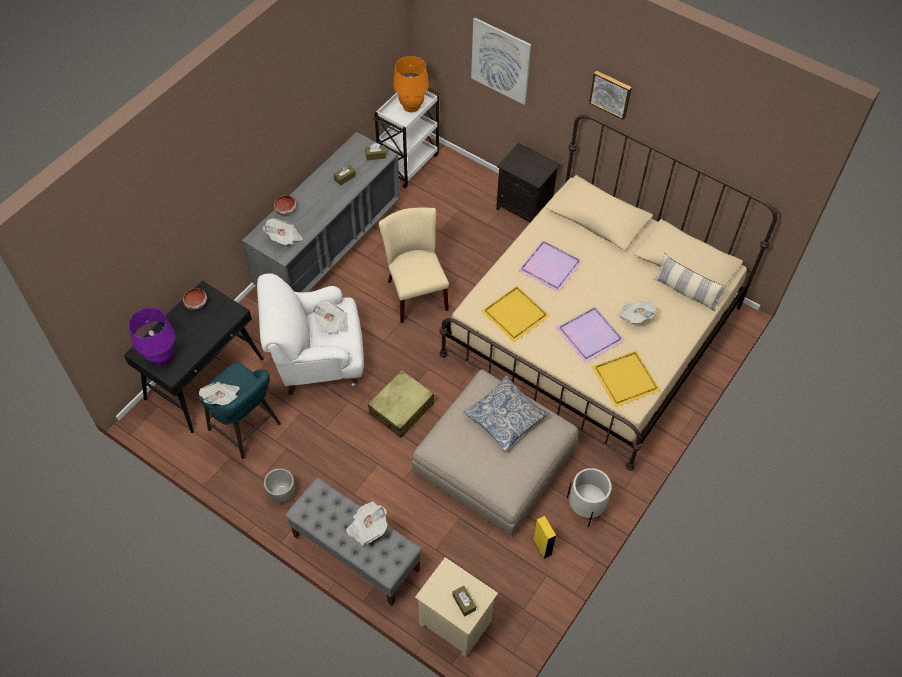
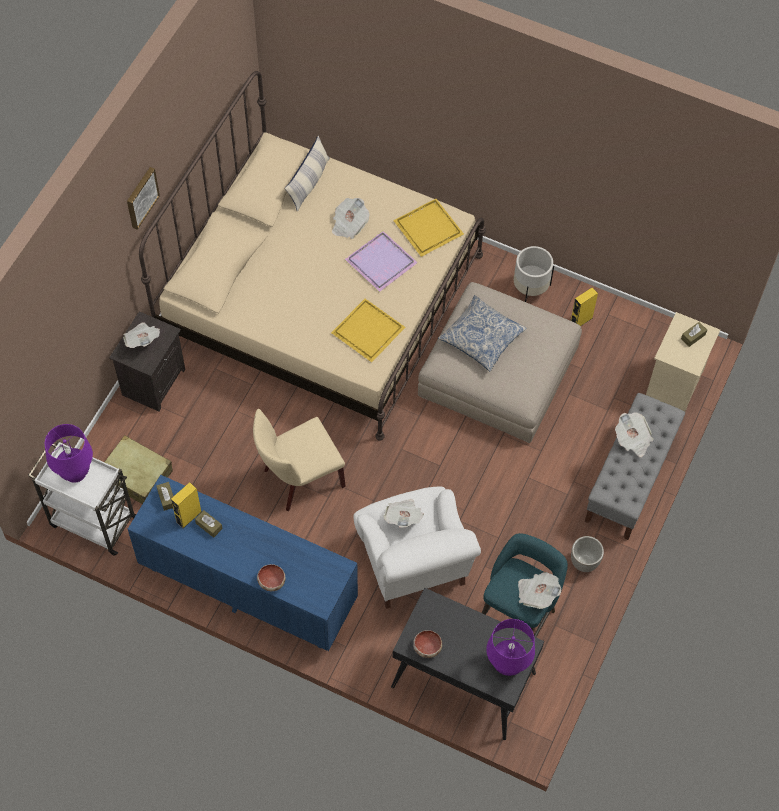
camera: 100 degrees left, 5 degrees up
(284, 238) = (315, 572): newspaper -> newspaper (142, 340)
(329, 248) = (247, 586): grey dresser -> blue dresser
(356, 167) = (188, 516): none -> yellow speaker
(402, 408) = (457, 466): beige suitcase -> beige suitcase (136, 476)
(411, 106) = (75, 472): orange table lamp -> purple table lamp
(500, 61) = (68, 329): picture -> none
(548, 267) = (298, 306): purple tray -> none

